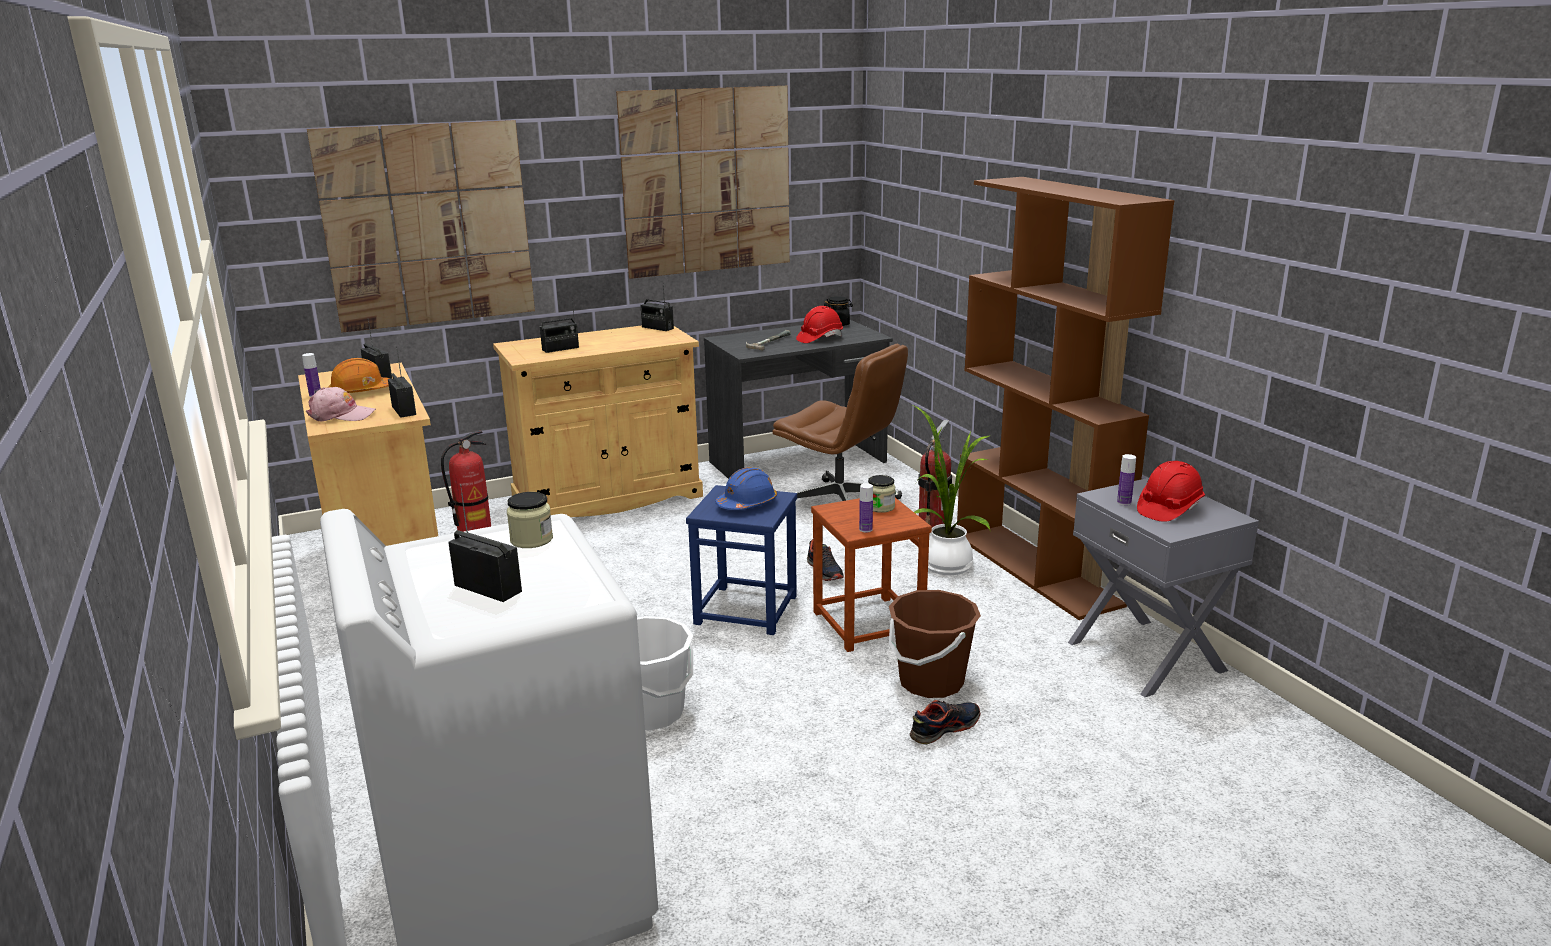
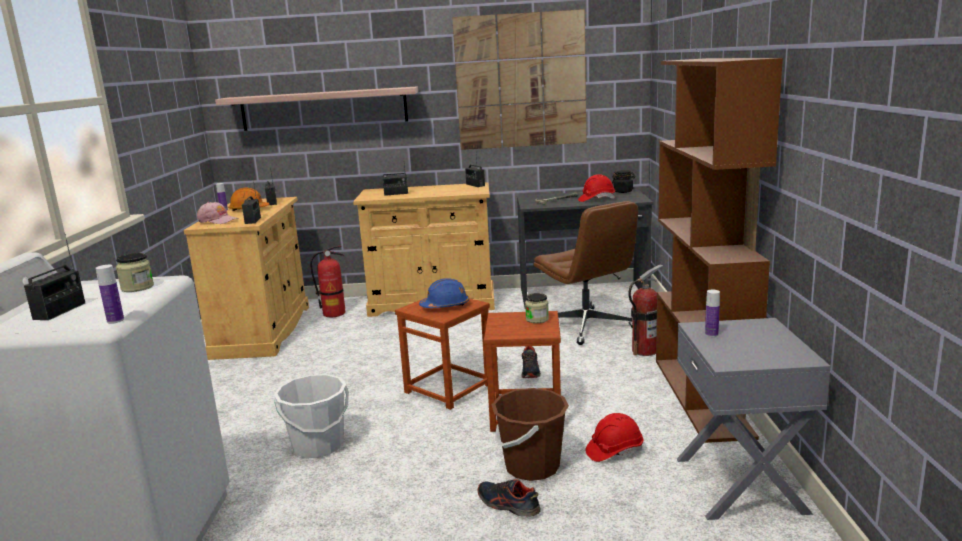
camera: 25 degrees right, 5 degrees down
(428, 225) = (324, 109): picture -> shelf
(488, 588) = (60, 311): radio -> radio turned 45 degrees clockwise
(746, 609) = (449, 388): blue stool -> brown stool
(865, 529) = (506, 333): bottle -> bottle (115, 320)
(944, 563) = (627, 380): potted plant -> none
(944, 728) = (508, 505): shoe -> shoe turned 135 degrees counterclockwise
(1169, 509) = (748, 344): red hard hat -> red hard hat (614, 451)

